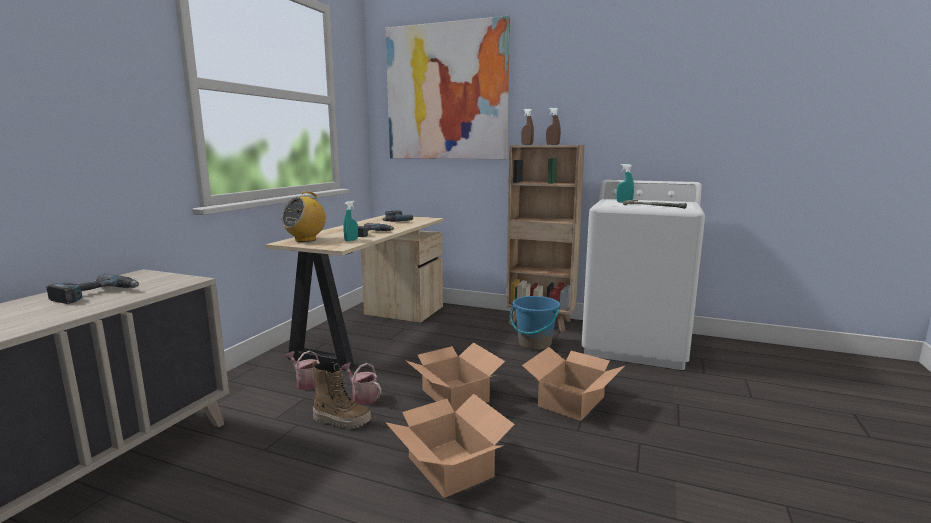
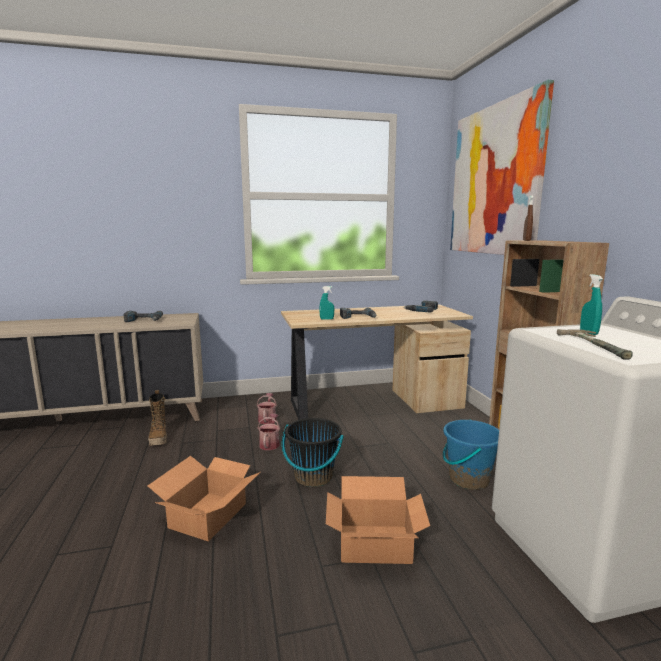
camera: 55 degrees right, 0 degrees up
(305, 240) = (308, 312): radio -> none
(342, 420) = (233, 450): boot -> boot (159, 438)
(455, 395) = (313, 477): cardboard box -> black bucket
(552, 144) = (546, 241): brown spray bottle -> none

